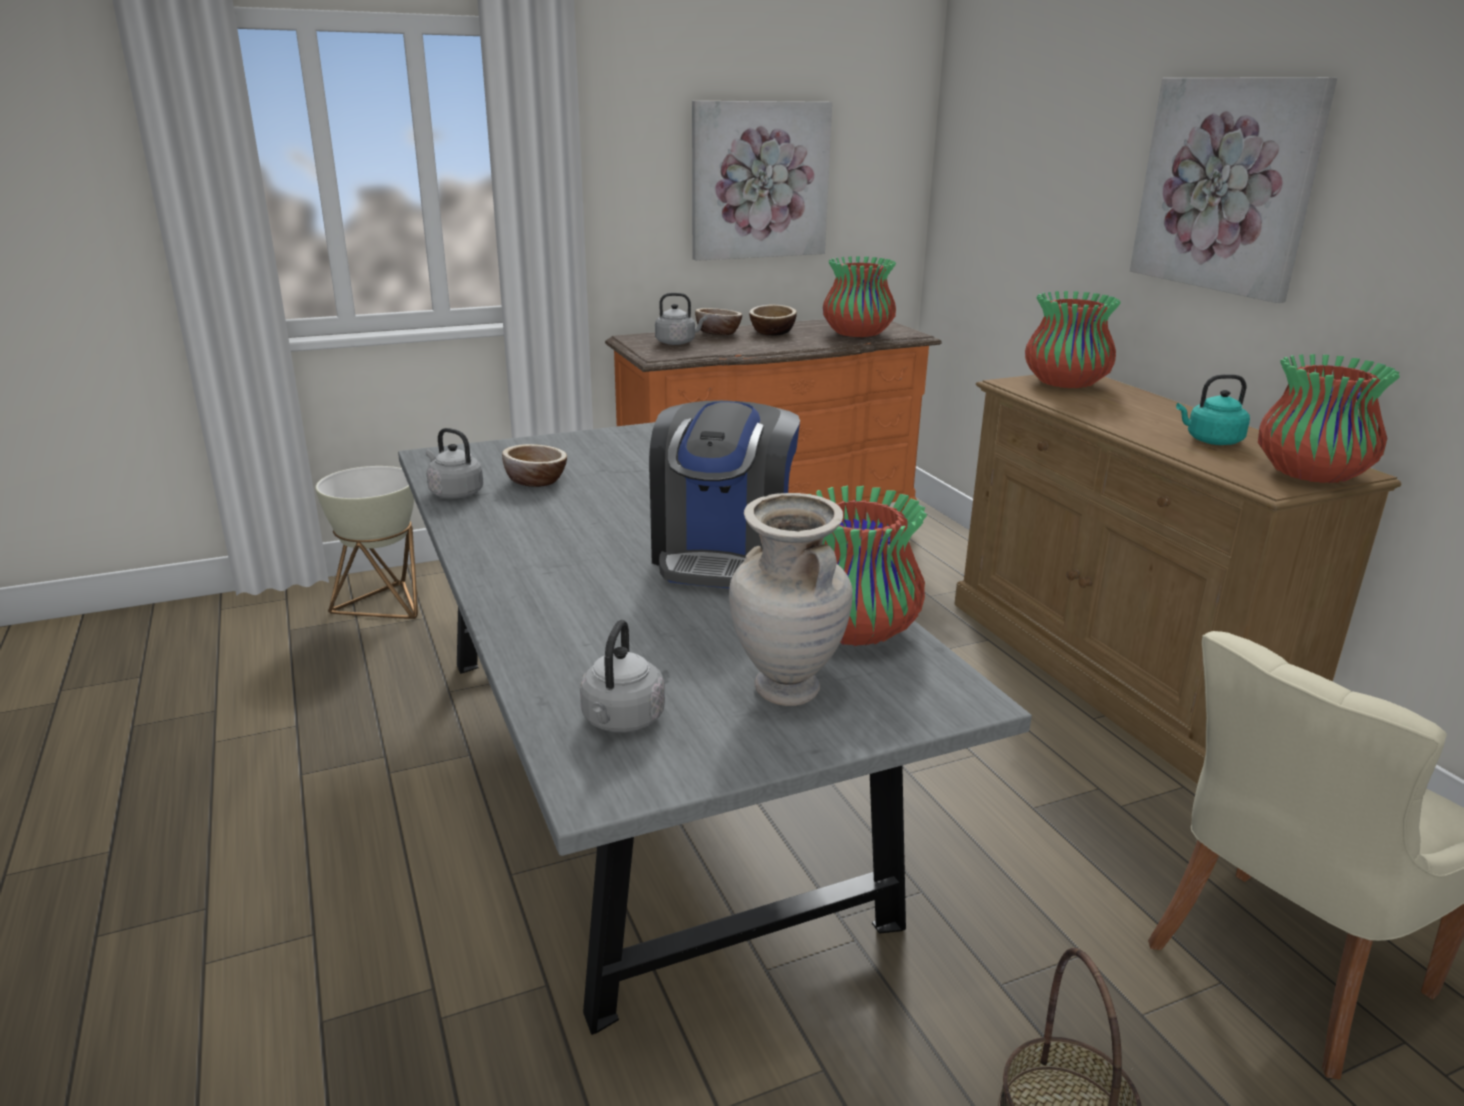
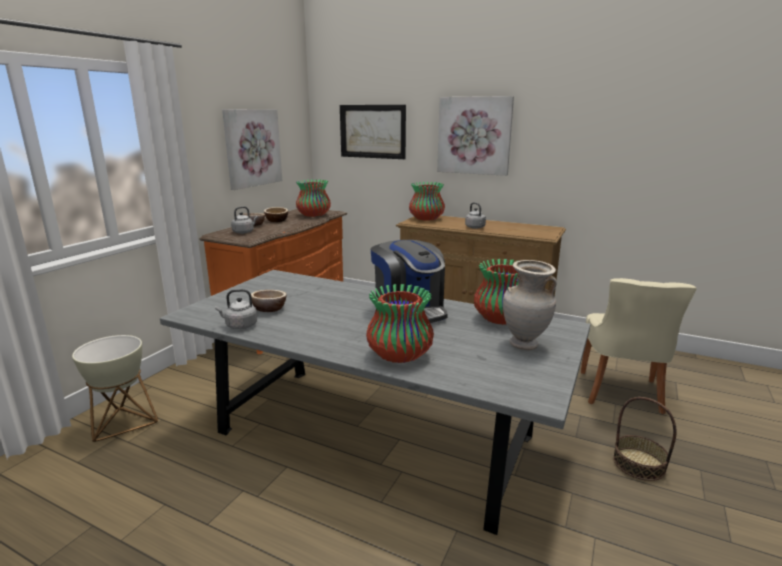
camera: 40 degrees left, 5 degrees down
(621, 721) = (501, 377): grey kettle -> grey kettle (475, 227)
(1031, 160) = (372, 131): none -> picture
(1211, 441) = (504, 227): turquoise kettle -> none
(1310, 474) = (546, 231): vase -> vase (399, 355)

